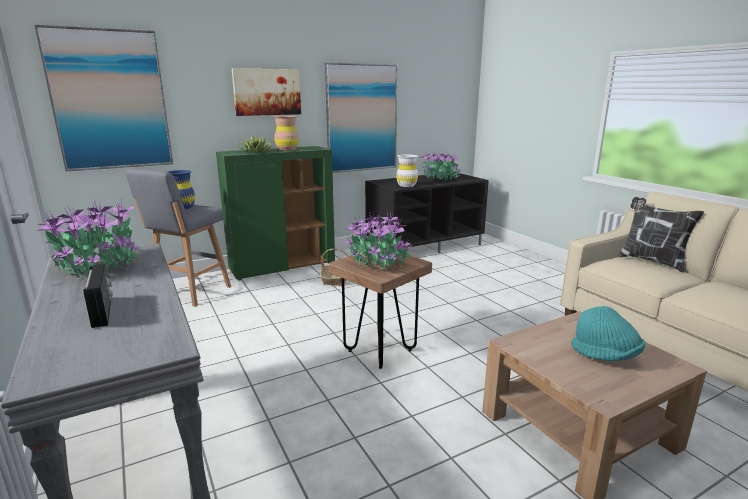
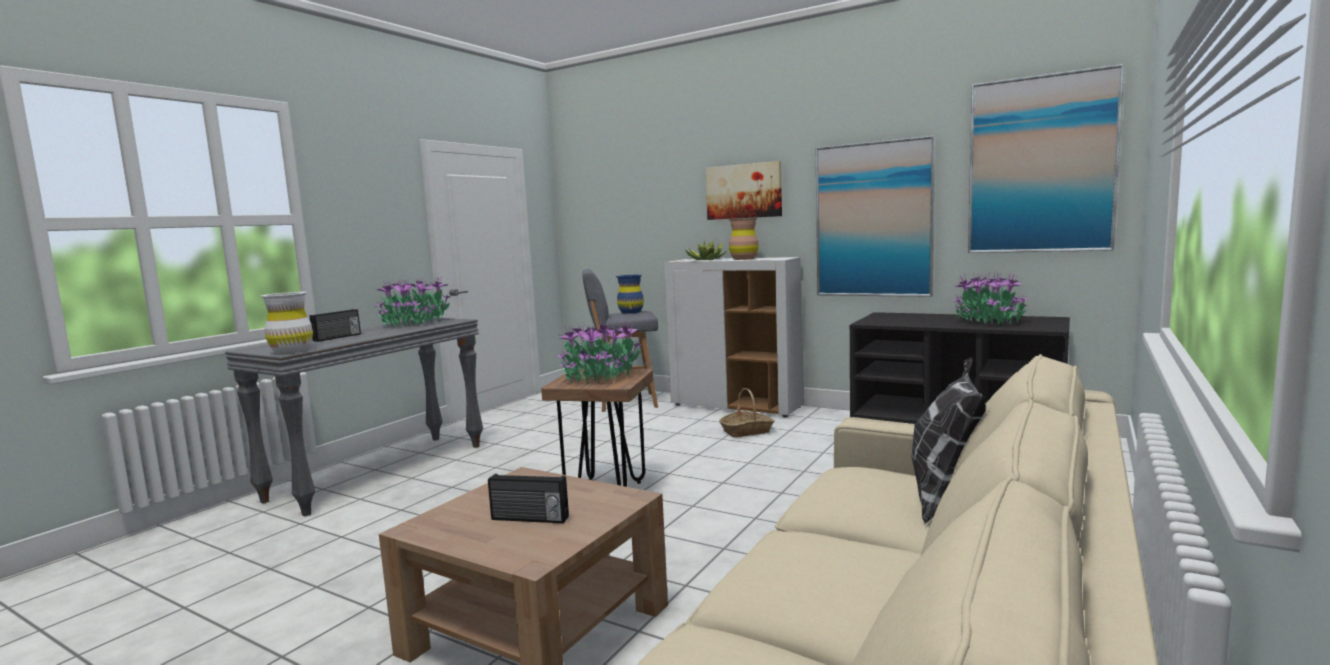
camera: 60 degrees right, 10 degrees down
(110, 100) = (608, 208): picture -> picture (1040, 165)
(283, 266) = (737, 406): green cabinet -> white cabinet
(406, 185) = (896, 322): white vase -> white vase (291, 351)
(605, 355) = (529, 519): turquoise hat -> radio

